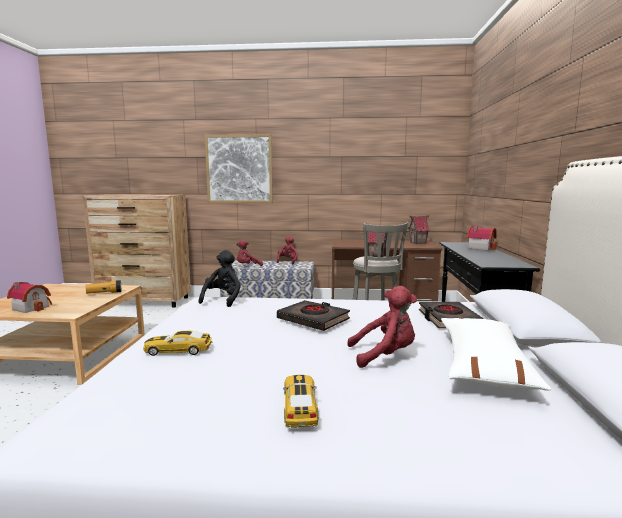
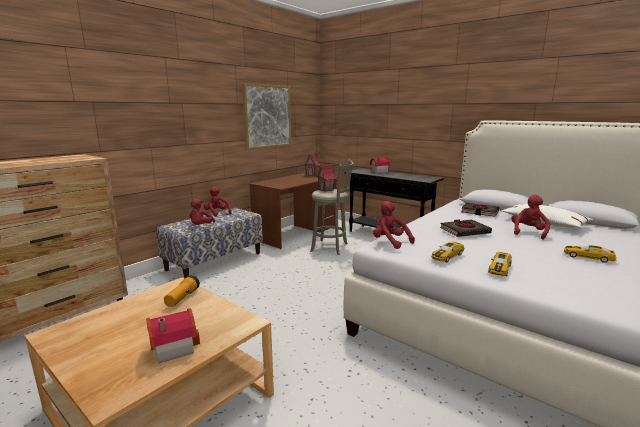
camera: 55 degrees left, 5 degrees up
(197, 323) = (447, 256): none -> toy car
(223, 300) = (390, 242): black plush toy -> red plush toy
(239, 169) = (152, 117): picture -> picture (267, 116)

